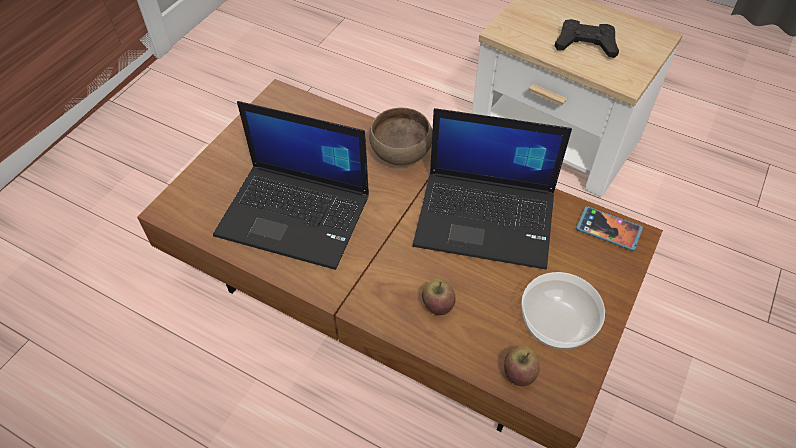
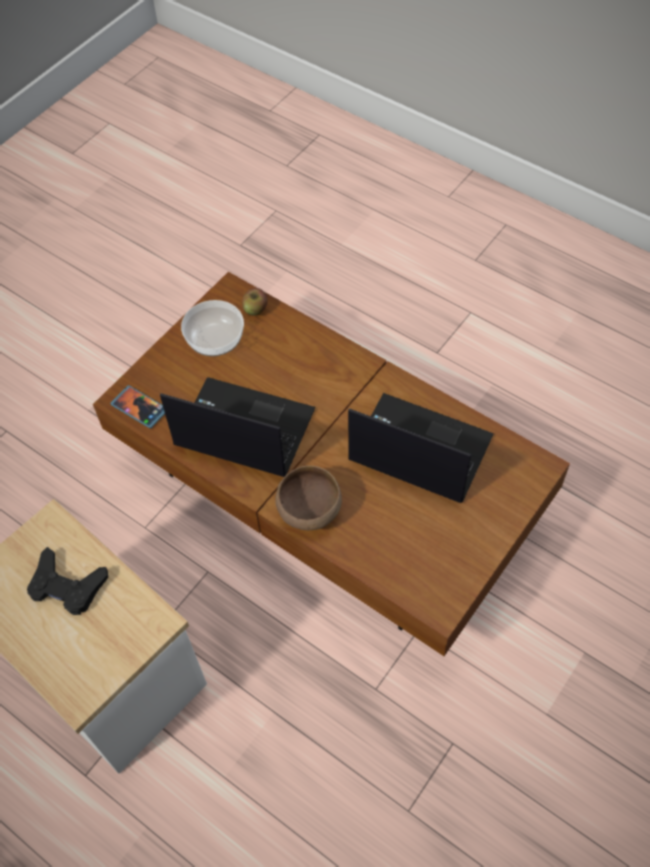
camera: 170 degrees left, 5 degrees up
(437, 305) = (304, 360): apple -> none

